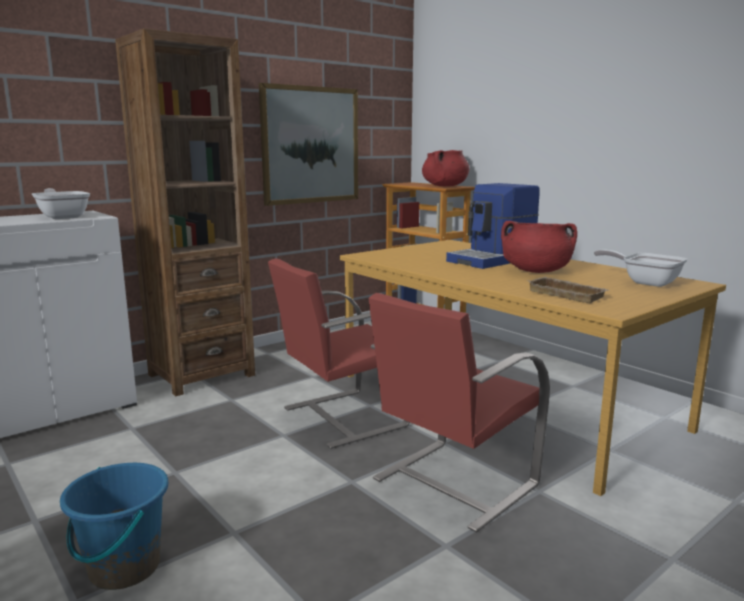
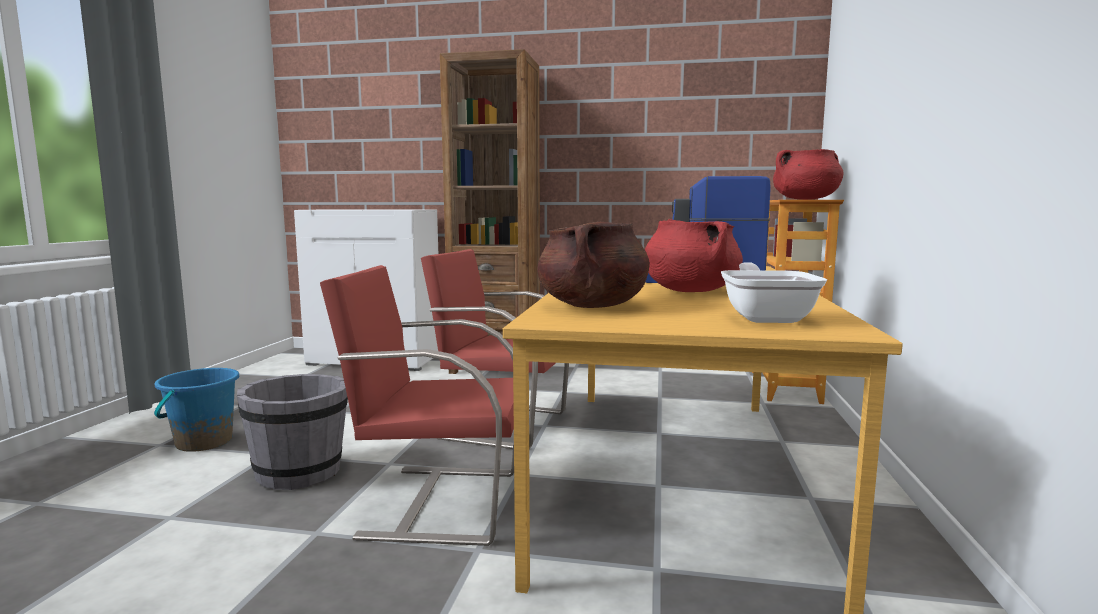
camera: 50 degrees right, 5 degrees down
(63, 217) = (392, 209): frying pan -> none
(309, 526) = (300, 472): none -> grey bucket
(310, 145) = (658, 154): picture -> none
(568, 294) = (592, 306): beige tray -> brown cooking pot

